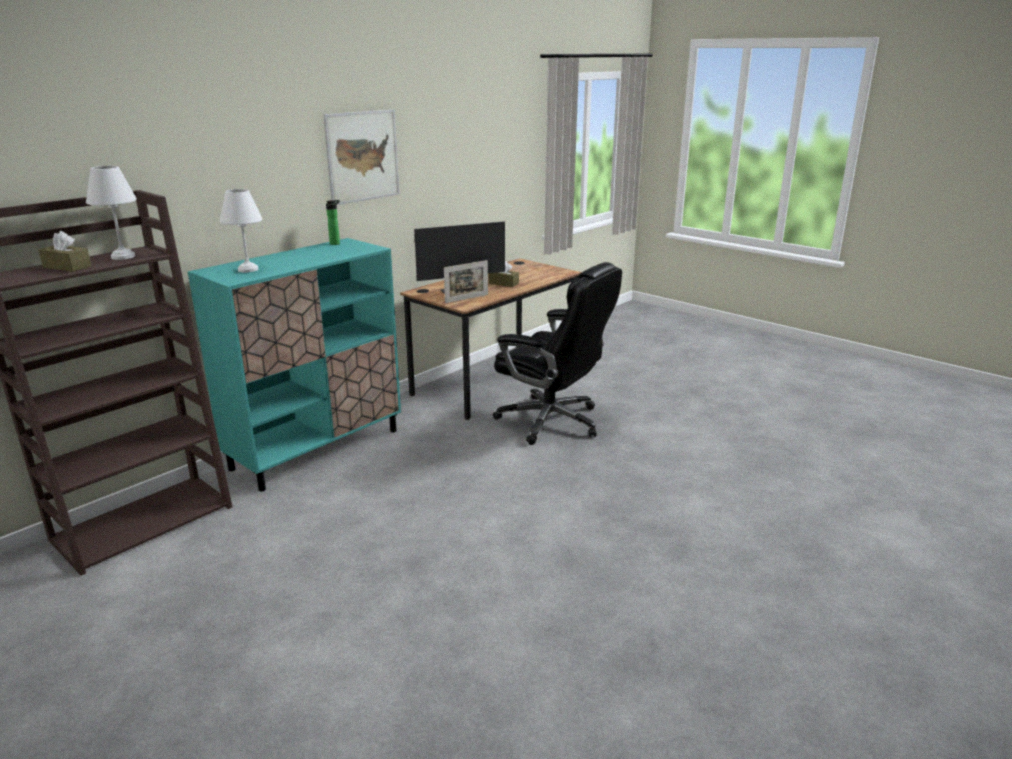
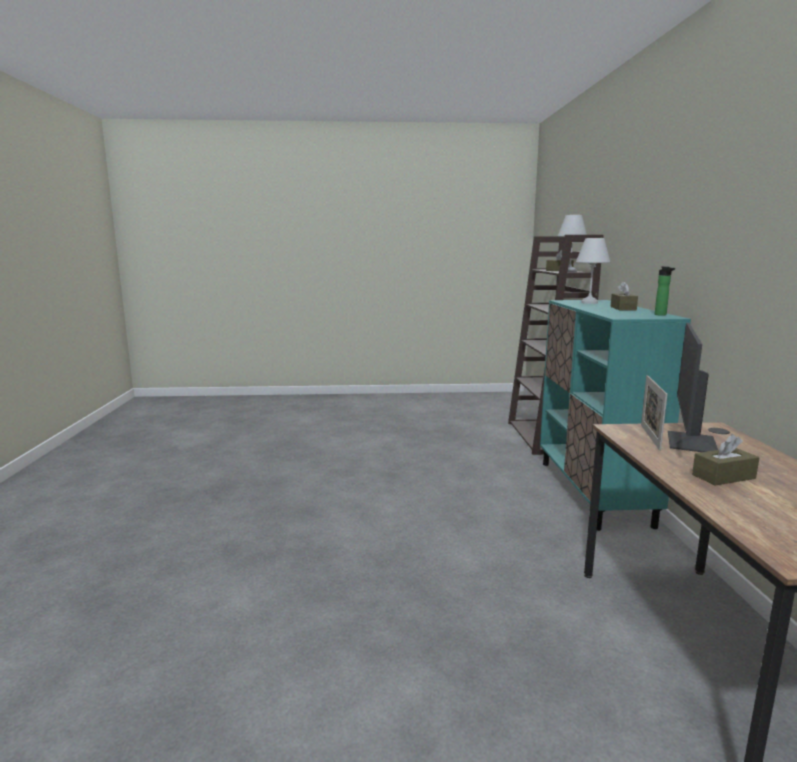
camera: 135 degrees right, 10 degrees down
(296, 255) = (623, 308): none -> brown tissue box
(362, 156) = (733, 223): picture -> none
(552, 421) = (514, 626): black office chair -> none

